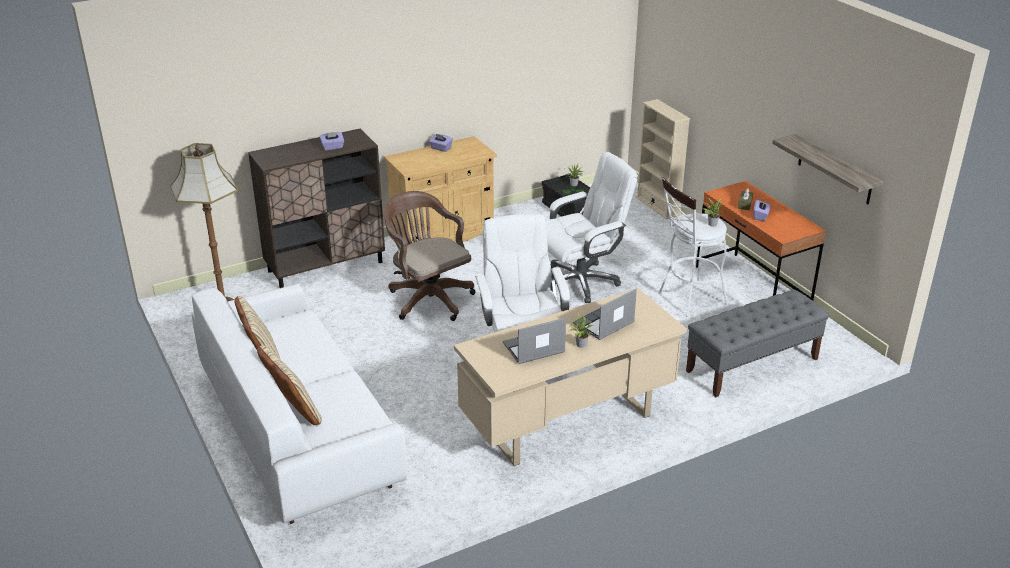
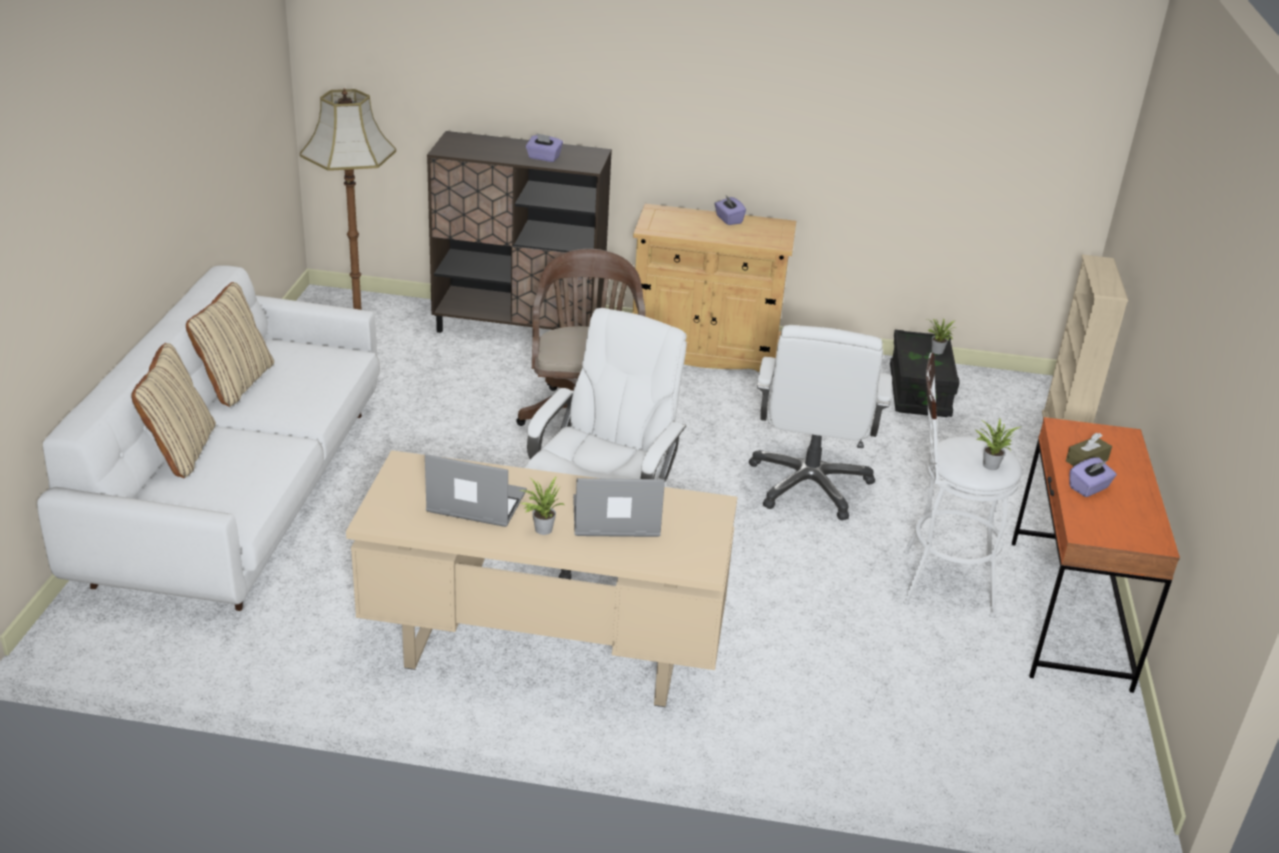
camera: 35 degrees right, 0 degrees up
(580, 281) = (809, 485): white office chair -> white office chair turned 90 degrees clockwise
(752, 365) = (916, 723): grey bench -> none
(835, 170) = (1221, 448): shelf -> none

